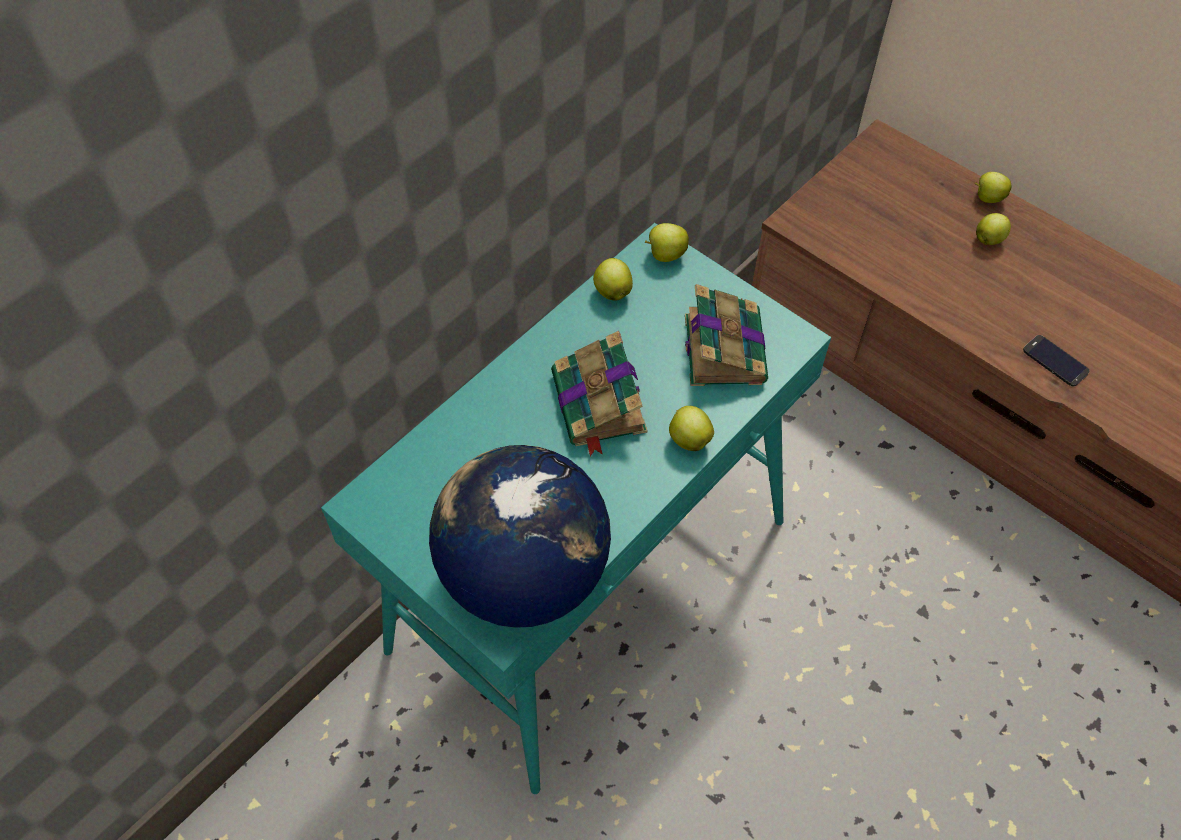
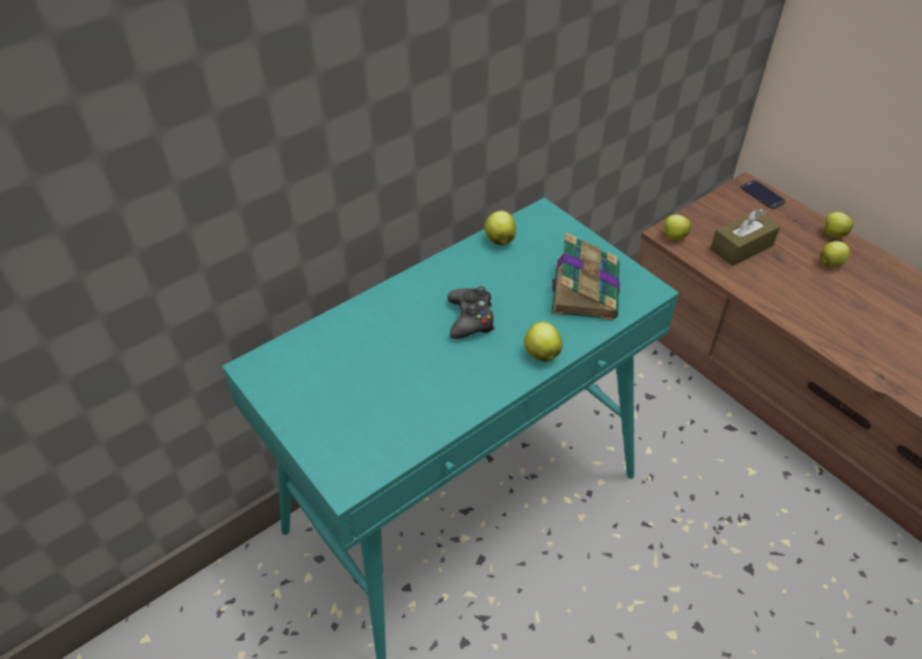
camera: 10 degrees right, 10 degrees down
(523, 574) = (375, 439): globe -> none
(599, 405) = (470, 319): book -> black game controller
(665, 255) = (548, 219): apple -> apple (673, 237)
(883, 229) = (741, 247): none -> brown tissue box
(1055, 361) = (882, 360): phone -> phone (762, 194)

